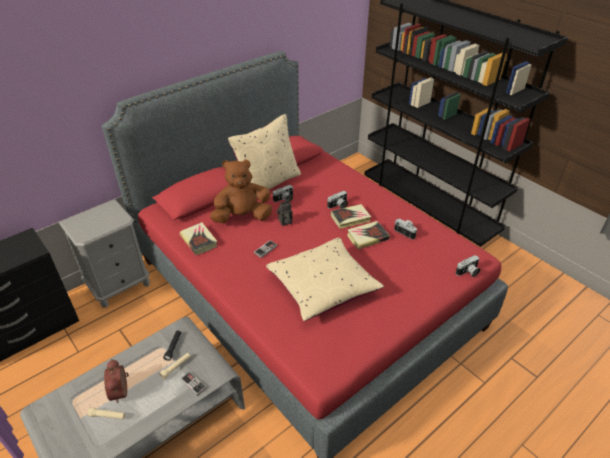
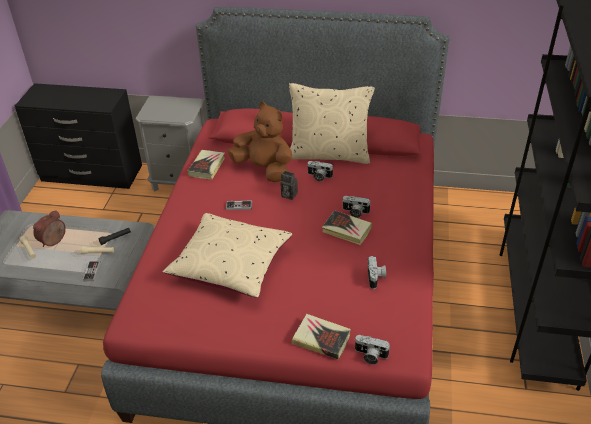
camera: 50 degrees right, 0 degrees up
(367, 237) = (333, 256): book -> book (321, 339)

